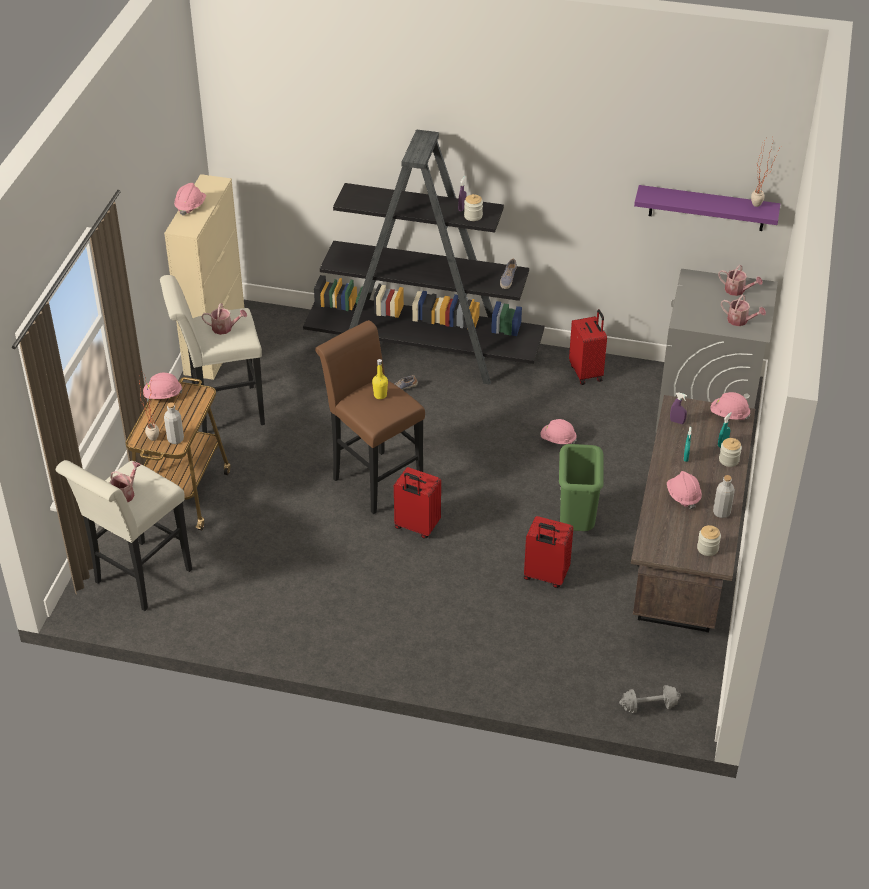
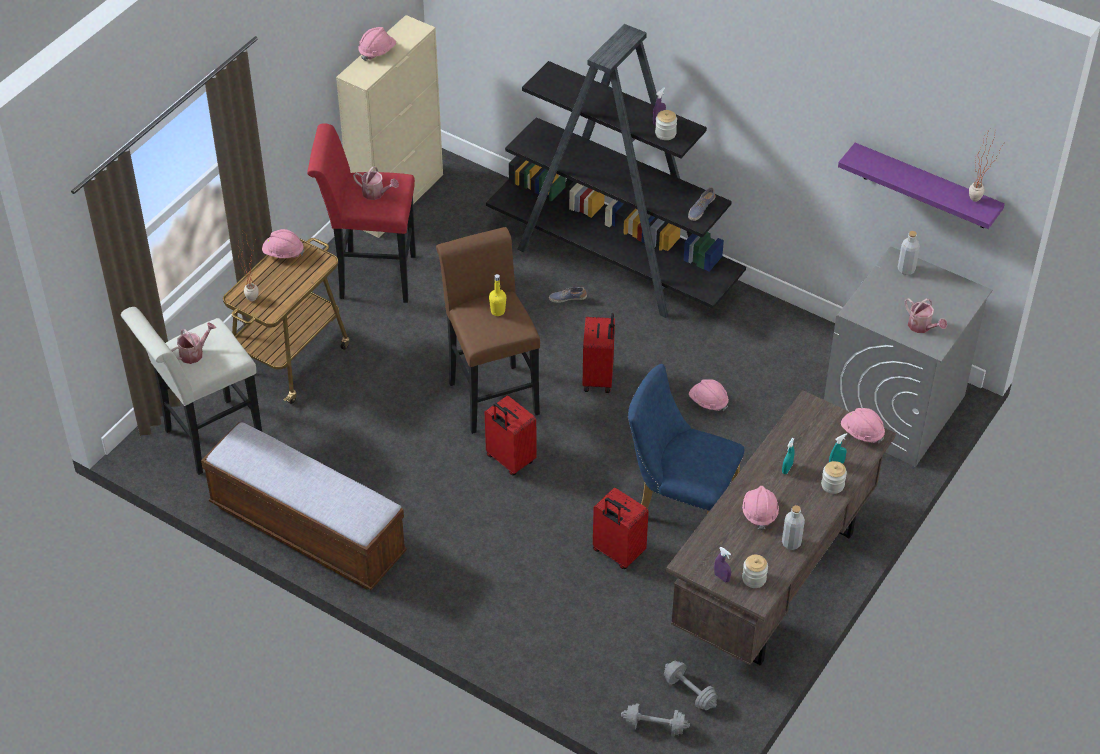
camera: 20 degrees right, 5 degrees up
(175, 439) = (273, 305): grey bottle -> grey bottle (906, 269)
(221, 411) = (370, 276): white stool -> red stool
(267, 630) = (307, 530): none -> bench
(575, 523) = (679, 503): green trash can -> blue chair
(587, 373) = (780, 331): red suitcase -> red suitcase (599, 378)
(663, 670) = (690, 692): none -> grey dumbbell
(677, 421) = (799, 425): purple spray bottle -> purple spray bottle (721, 577)
(737, 290) = (939, 289): watering can -> none

